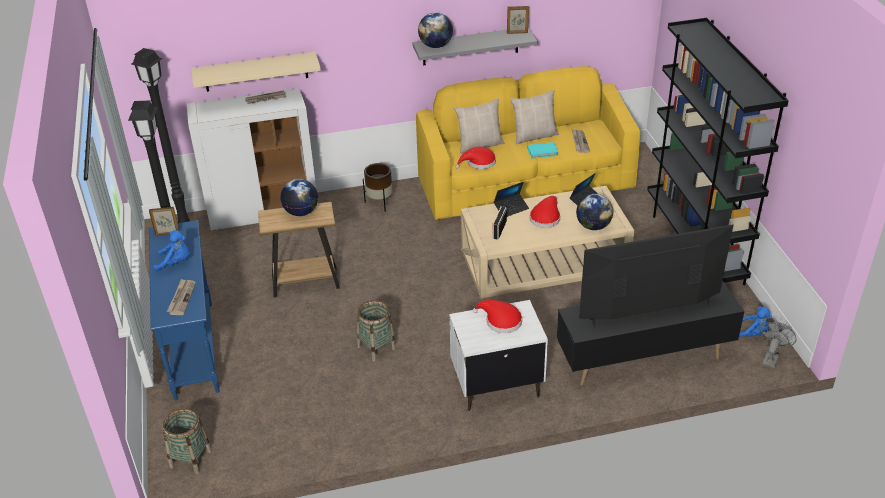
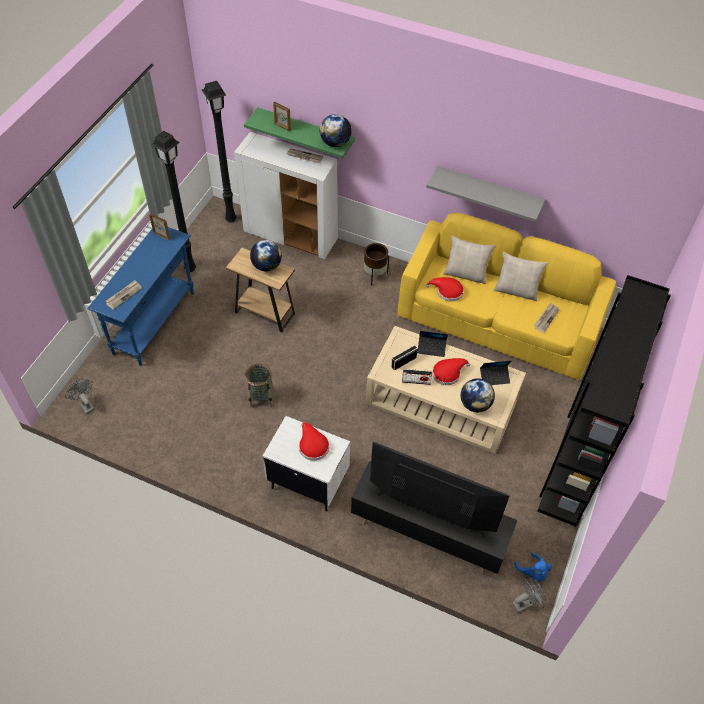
camera: 35 degrees right, 15 degrees up
(176, 262) = (146, 263): blue plush toy -> none
(191, 459) = (85, 404): basket -> grey fan
(256, 72) = (305, 131): beige shelf -> green shelf
(435, 46) = (450, 180): globe -> globe (335, 143)
(517, 33) = (529, 201): picture frame -> picture frame (282, 127)
(526, 236) = (416, 381): none -> radio
(542, 152) = (506, 310): turquoise book -> none

